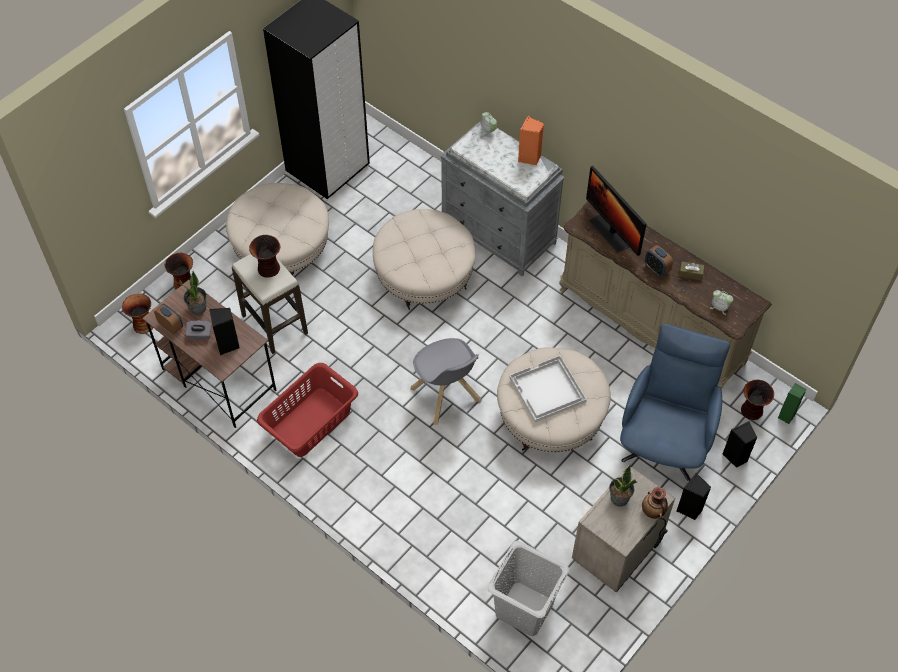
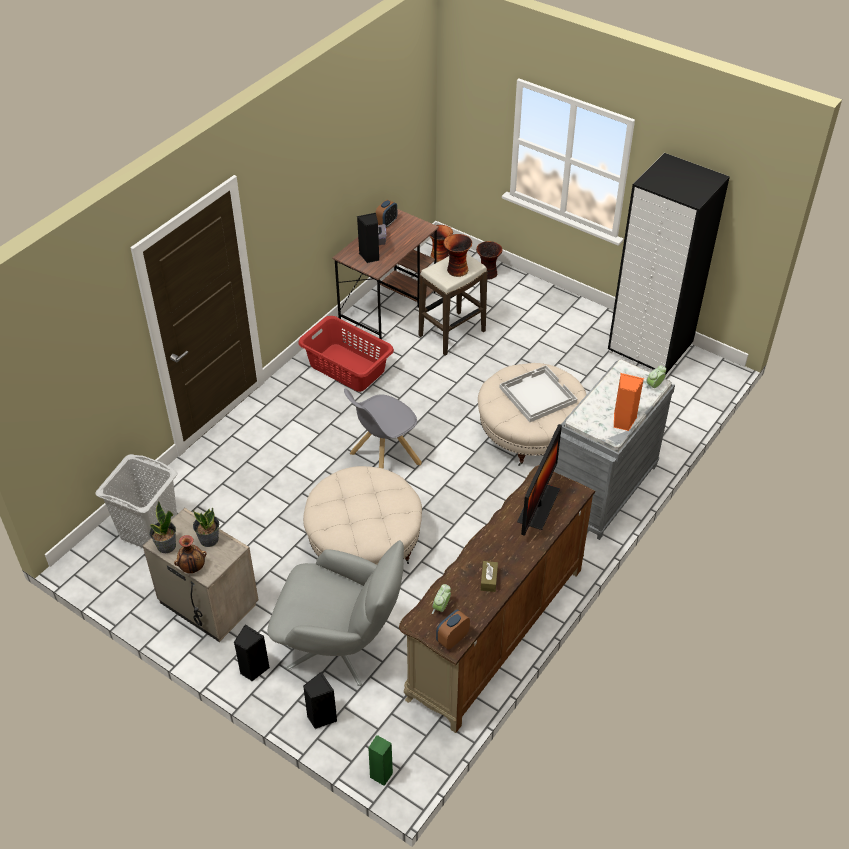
camera: 85 degrees right, 10 degrees down
(198, 308) = (407, 235): potted plant -> potted plant (166, 546)
(282, 247) = (543, 328): beige ottoman -> none
(547, 390) = (359, 500): white tray -> white tray (537, 395)
(611, 232) = (538, 505): monitor -> monitor turned 150 degrees clockwise
(656, 269) = (491, 547): alarm clock -> alarm clock (452, 639)
(665, 441) = (339, 646): blue armchair -> grey armchair
(751, 411) = (385, 736): vase -> none

